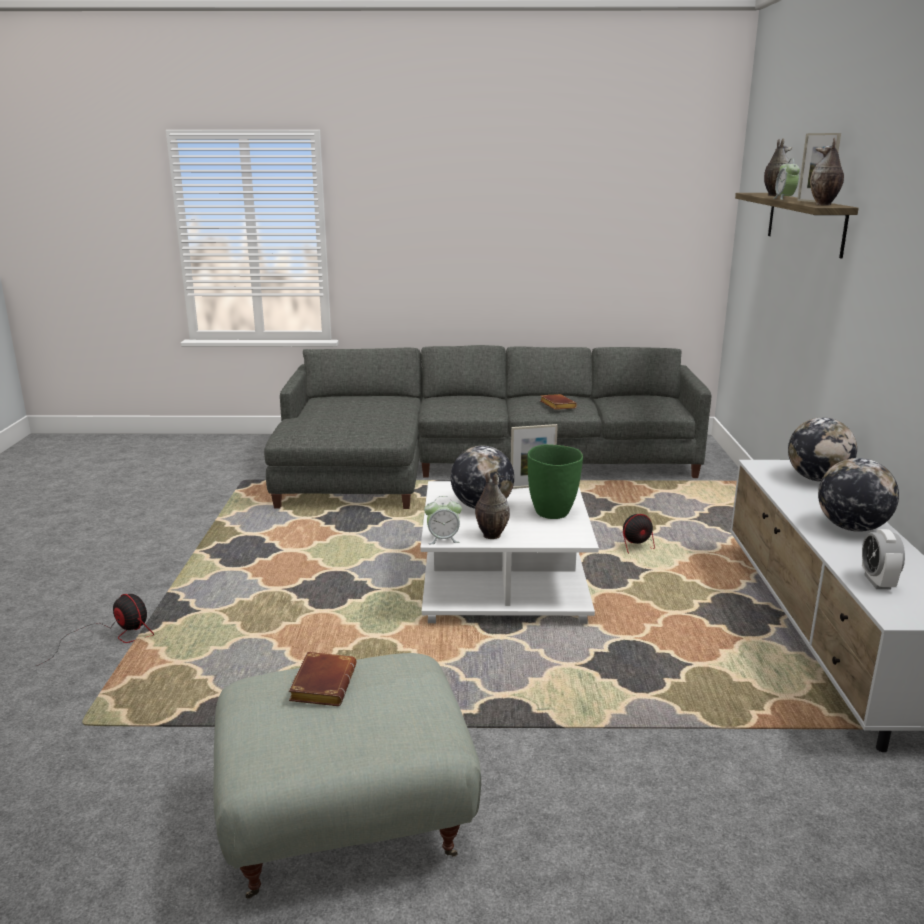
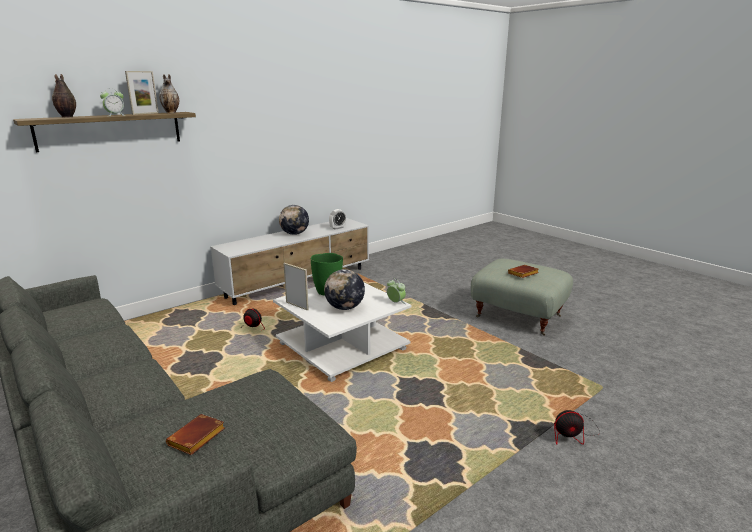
camera: 130 degrees left, 0 degrees up
(112, 636) = (572, 432): fan -> fan turned 90 degrees counterclockwise
(490, 535) = (374, 295): vase -> none
(556, 405) = (110, 338): brown book -> brown book (196, 439)
(817, 479) = (241, 243): globe -> none

